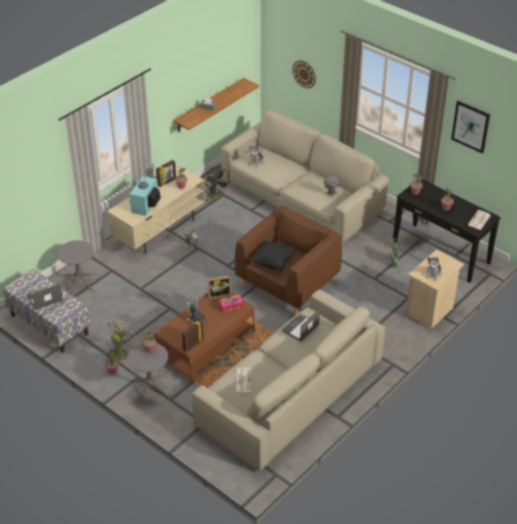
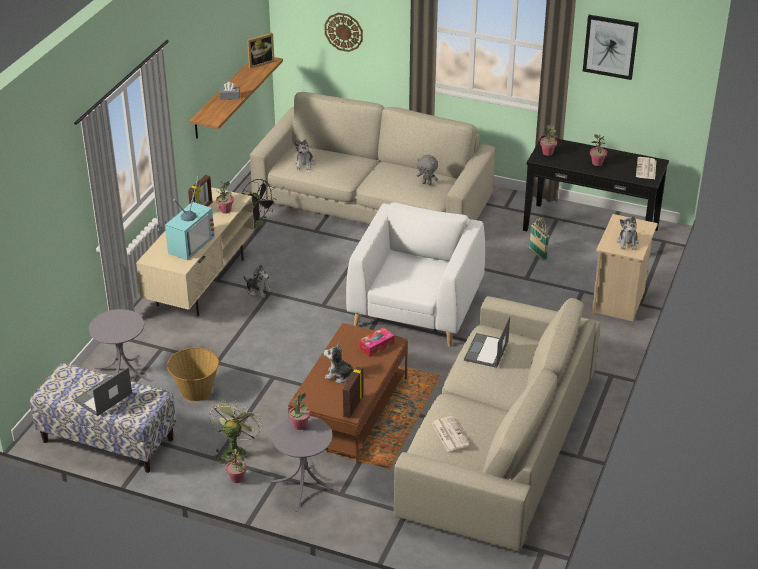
camera: 20 degrees left, 5 degrees down
(117, 305) = (196, 391): none -> basket
(146, 205) = (189, 243): television -> television turned 150 degrees counterclockwise
(219, 294) = (351, 335): picture frame -> picture frame (260, 63)
(272, 262) = (401, 279): black pillow -> none
(287, 282) = (416, 308): brown armchair -> white armchair

